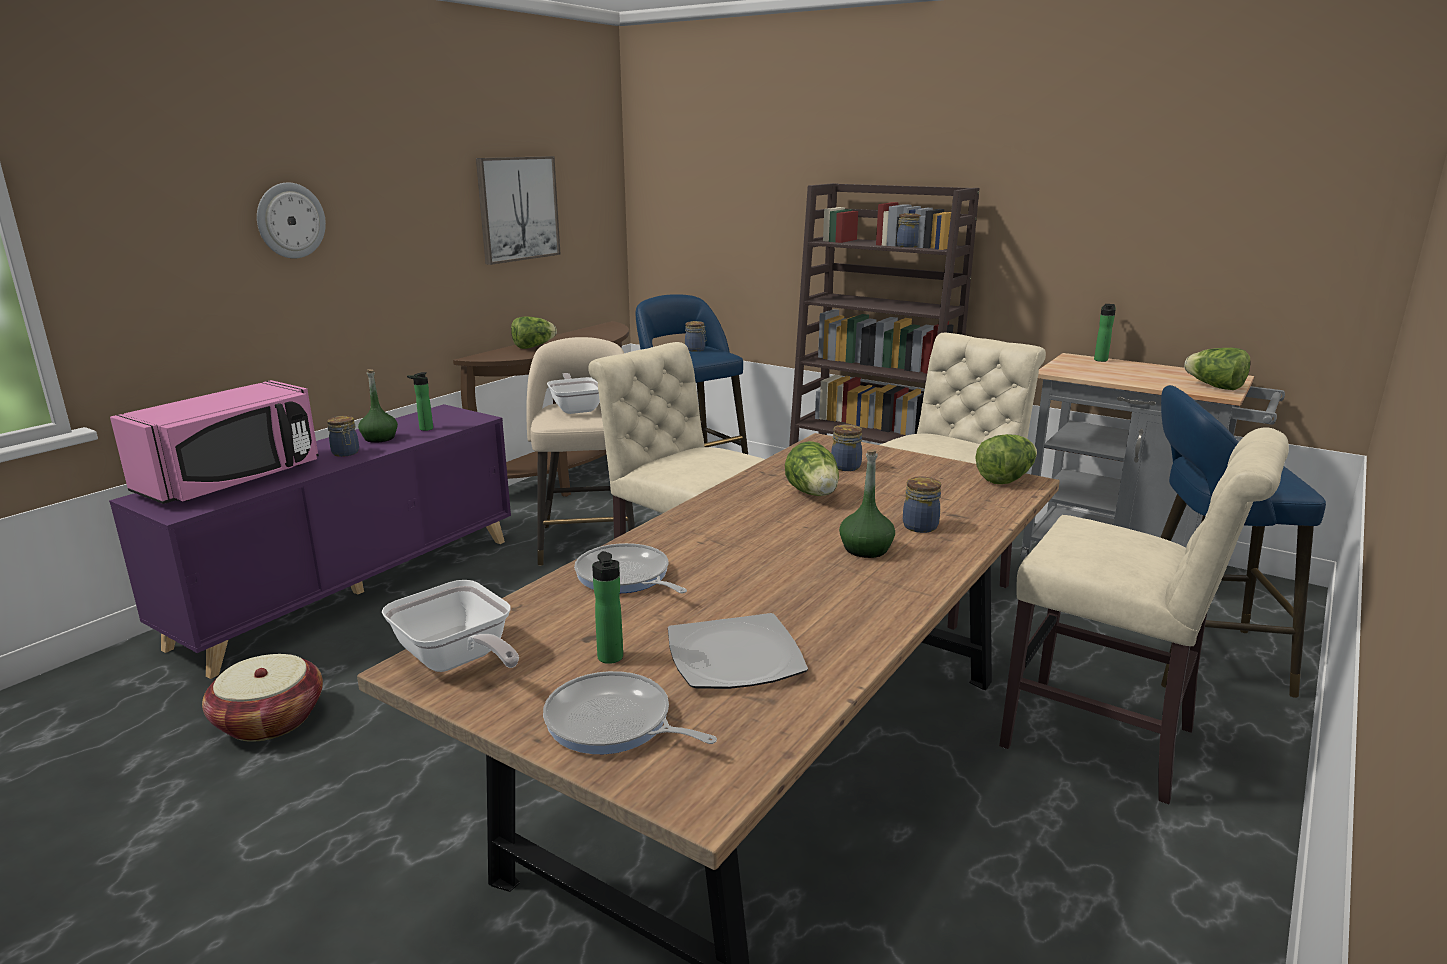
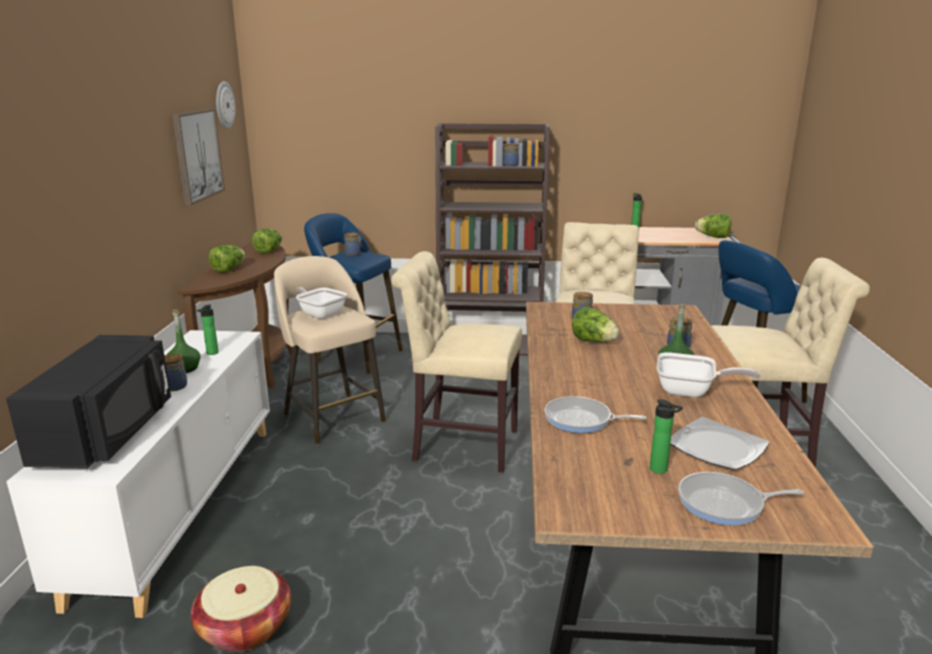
camera: 30 degrees left, 0 degrees up
(234, 480) = (109, 432): pink microwave -> black microwave
(290, 220) = (72, 184): wall clock -> wall clock (224, 105)
(353, 589) = (181, 505): purple cabinet -> white cabinet
(457, 661) = (581, 501): frying pan -> frying pan (691, 392)
(1005, 479) = (672, 310): lettuce -> lettuce (269, 251)

